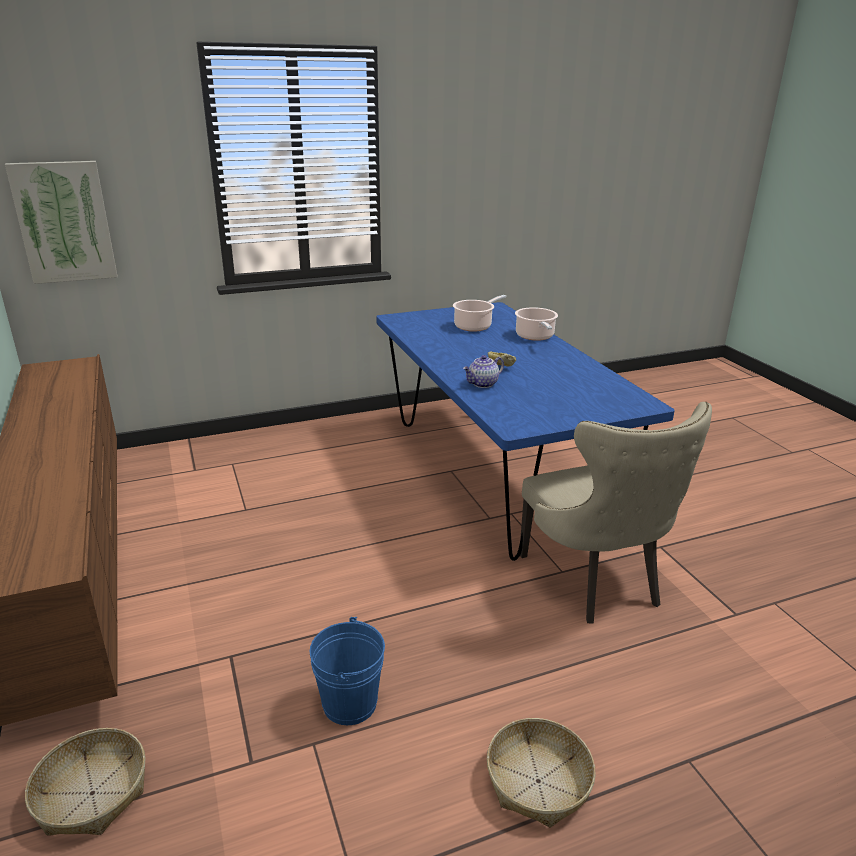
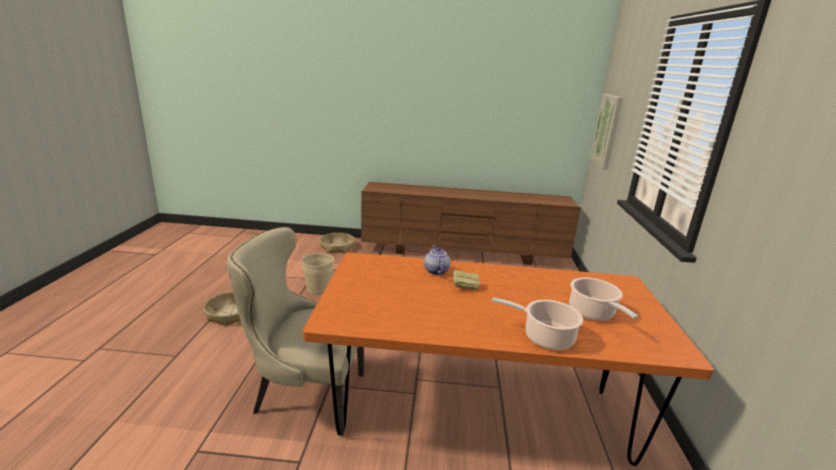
camera: 115 degrees right, 5 degrees down
(349, 703) = (318, 289): blue bucket -> beige bucket
(496, 475) = (479, 412): blue dining table -> orange dining table

